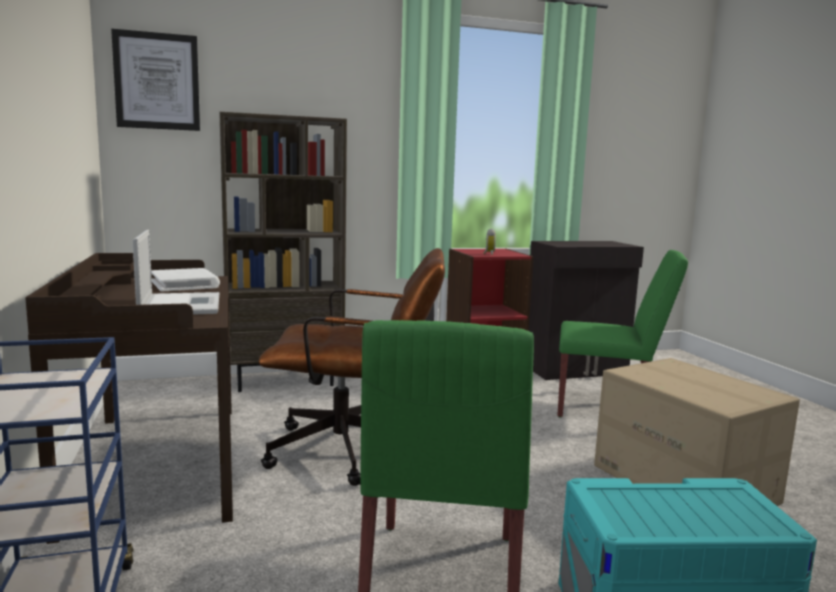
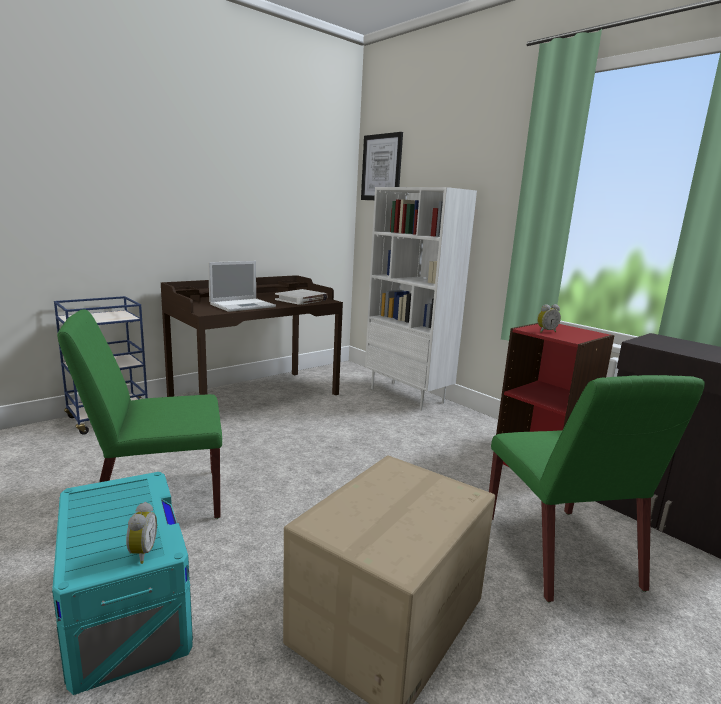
camera: 65 degrees right, 5 degrees up
(285, 381) = (408, 395): brown bookcase -> white bookcase
(356, 451) = (315, 441): brown office chair -> none
(742, 497) = (141, 553): none -> alarm clock

